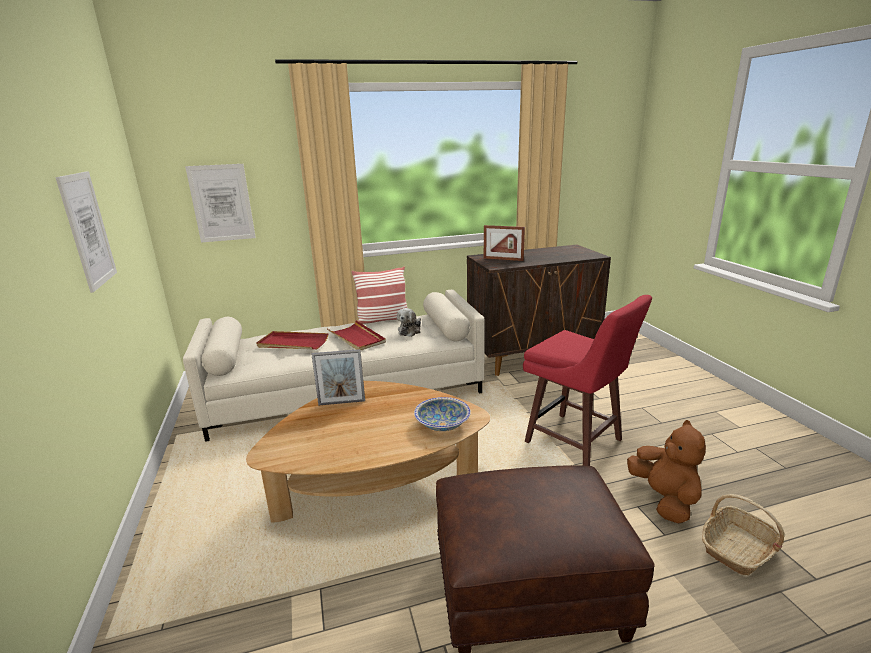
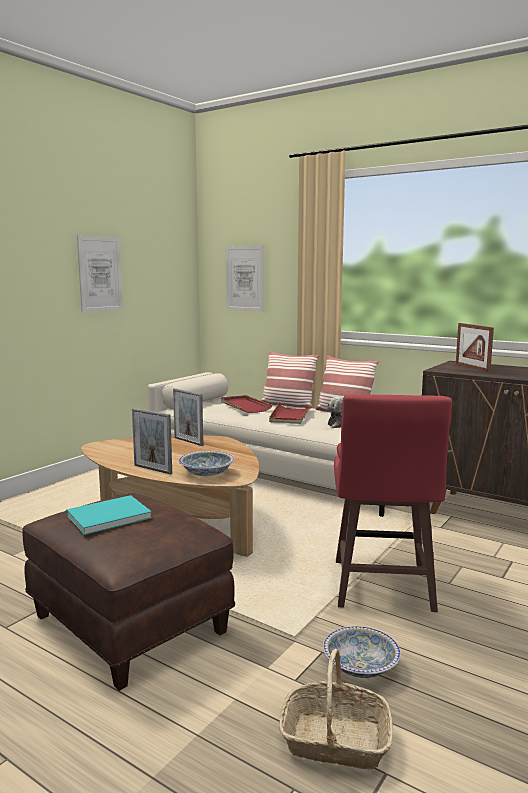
camera: 50 degrees right, 10 degrees down
(323, 327) = (288, 405): none -> pillow
(394, 447) = (152, 469): none -> picture frame
(522, 513) = (106, 516): none -> turquoise book
(664, 499) = (360, 666): brown plush toy -> bowl

